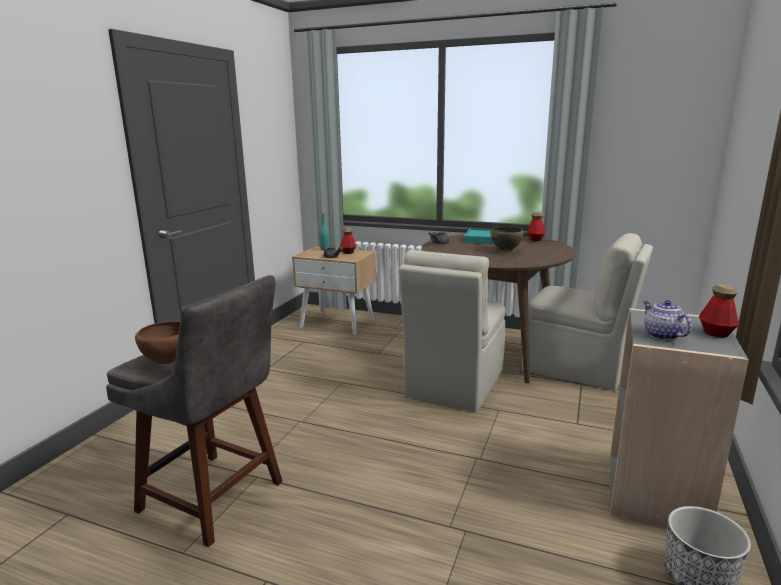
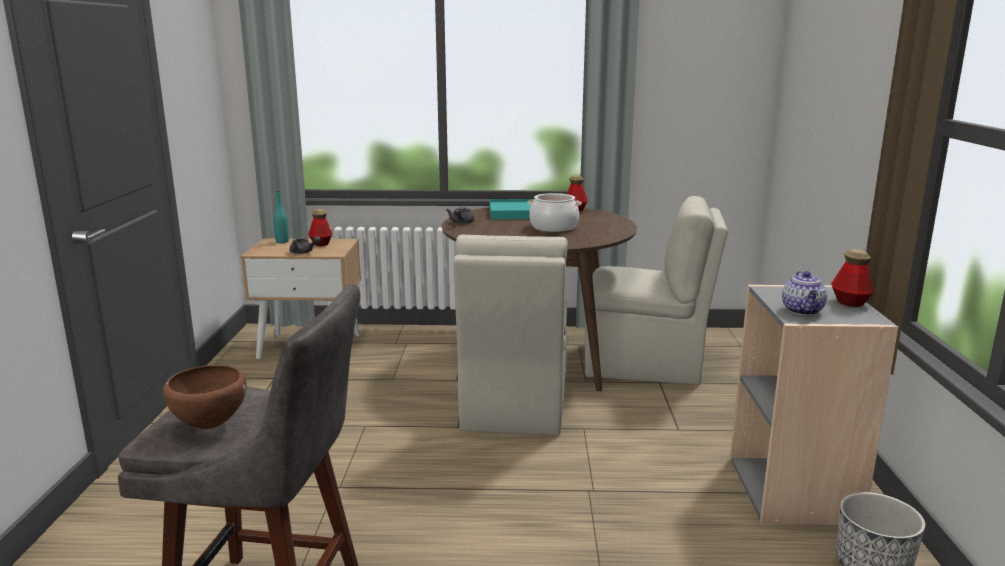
camera: 20 degrees left, 0 degrees up
(506, 251) = (554, 227): brown bowl -> cooking pot
(661, 335) = (803, 311): teapot -> teapot turned 135 degrees counterclockwise

